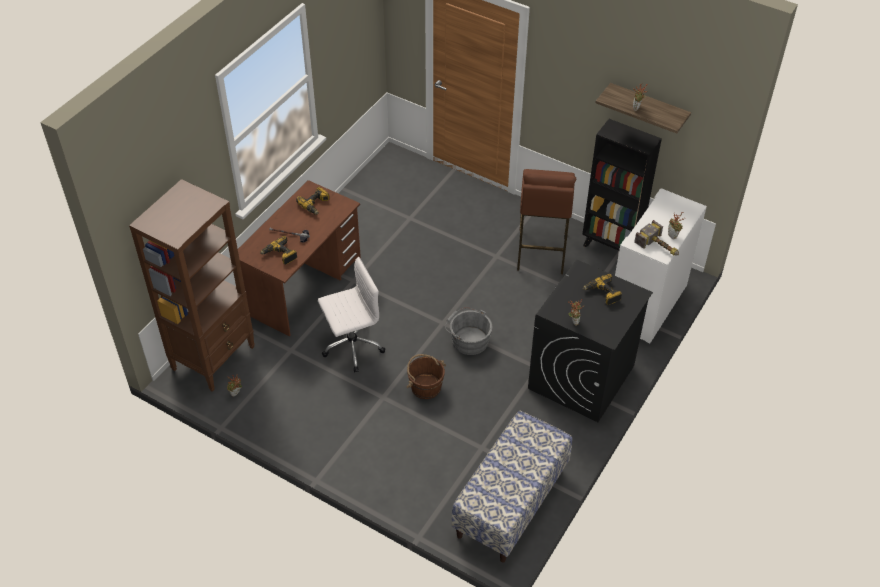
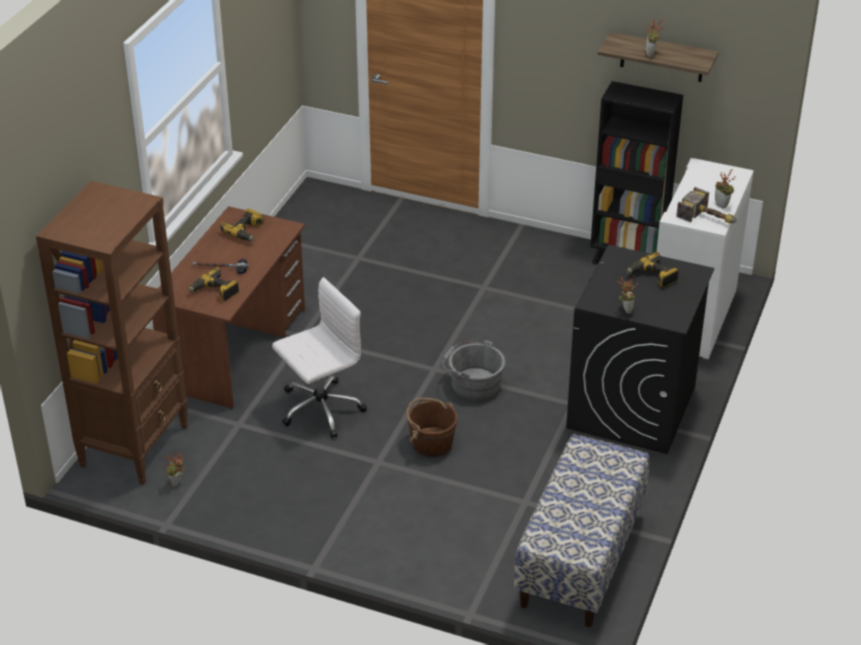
camera: 10 degrees left, 10 degrees down
(541, 251) = (540, 275): brown stool -> none

